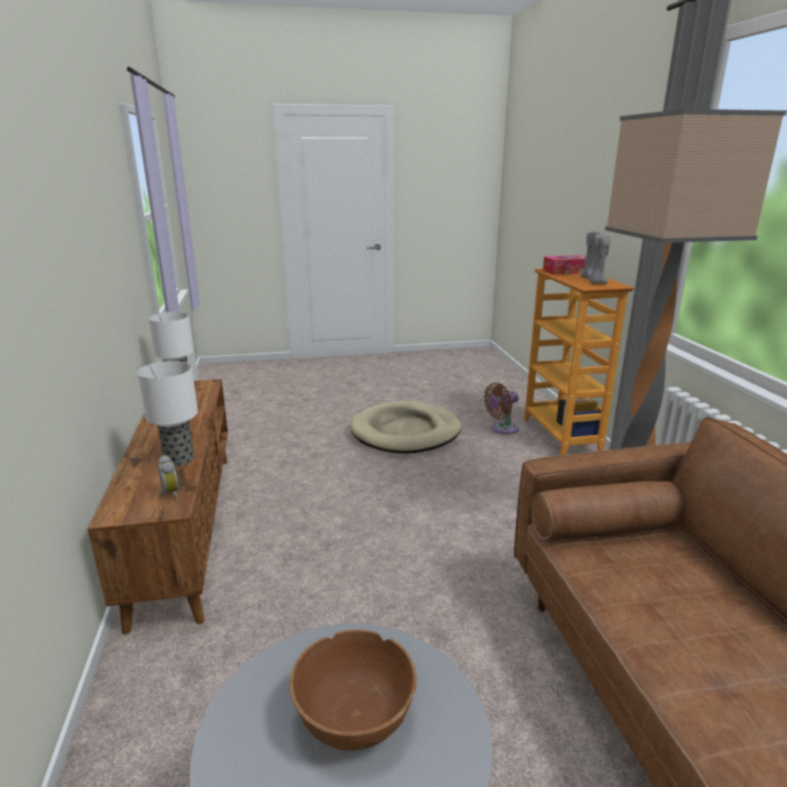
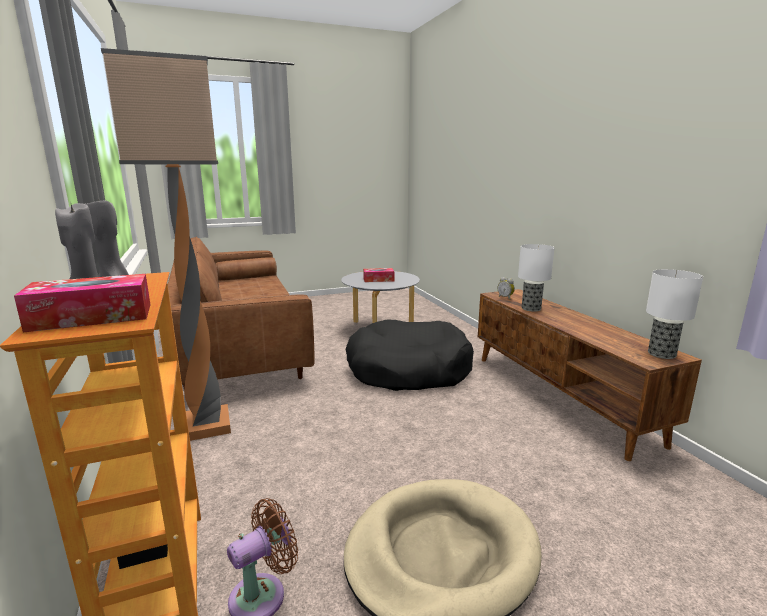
camera: 170 degrees right, 5 degrees down
(352, 609) = (408, 370): none -> black dog bed
(354, 717) = (378, 279): brown bowl -> tissue box

